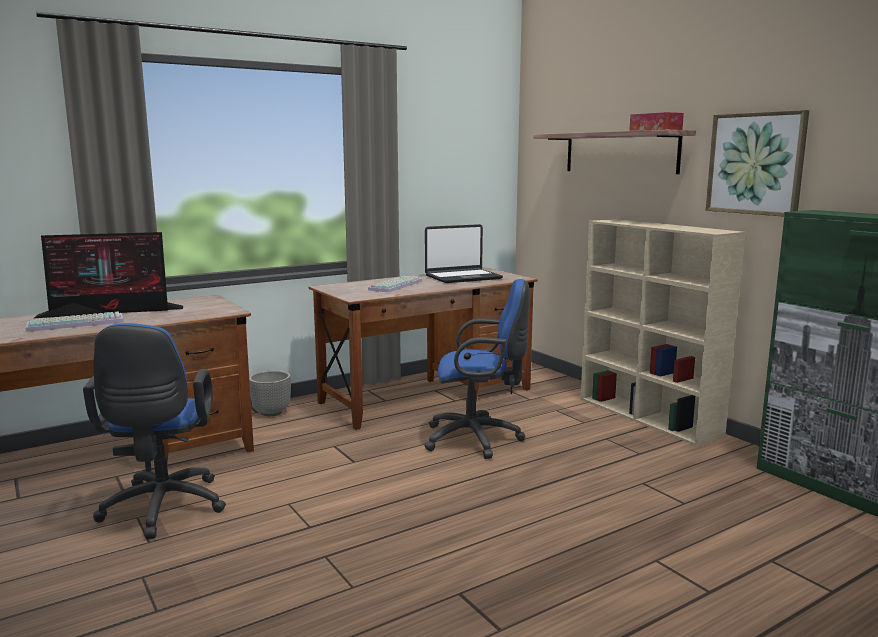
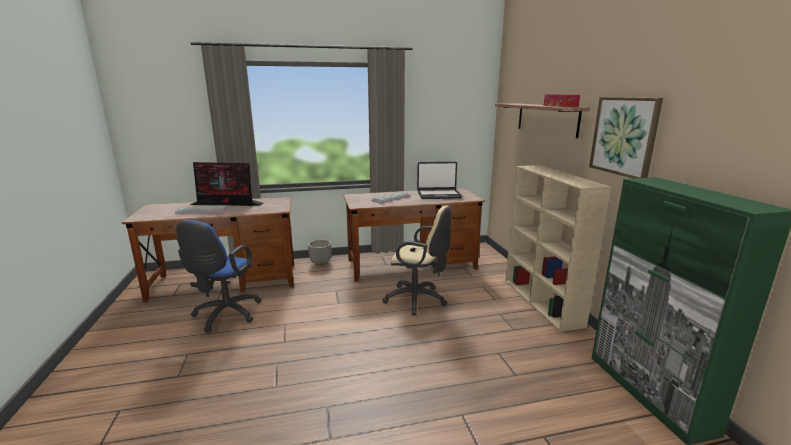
camera: 20 degrees right, 5 degrees up
(478, 439) = (418, 300): blue office chair -> beige office chair

